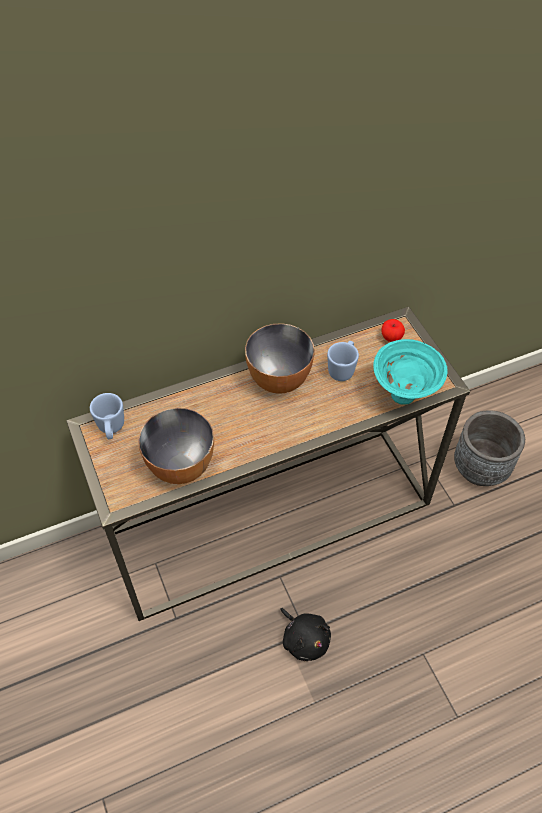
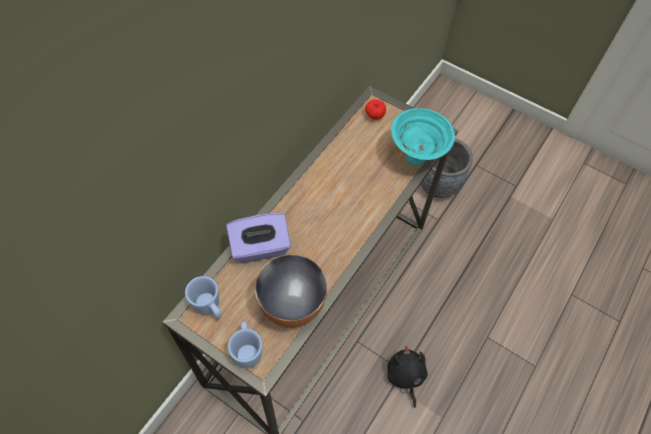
camera: 35 degrees left, 5 degrees up
(190, 403) = (260, 248): none -> purple tissue box
(279, 379) = (317, 191): bowl -> none
(304, 639) = (405, 376): black plush toy -> black plush toy turned 120 degrees counterclockwise
(342, 369) = (357, 158): blue mug -> blue mug (247, 350)

